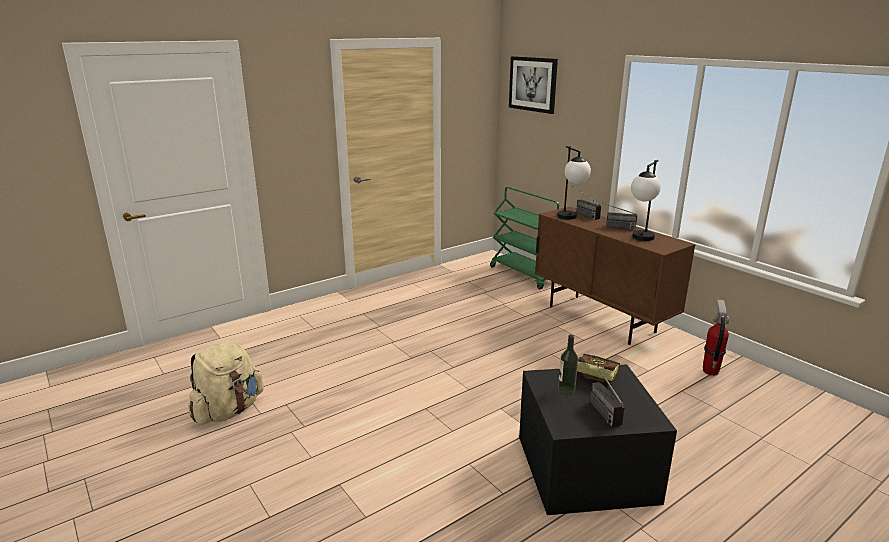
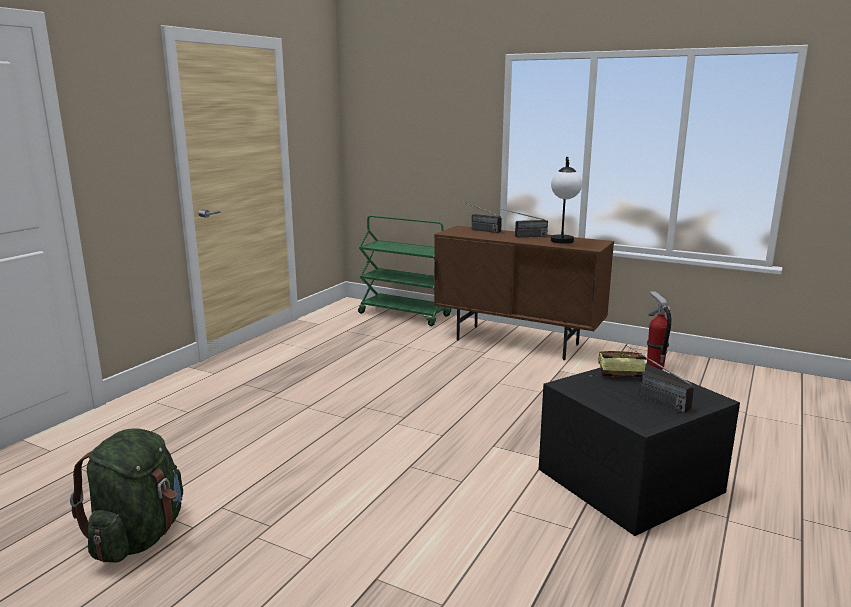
camera: 25 degrees left, 5 degrees down
(228, 410) = (139, 536): beige backpack -> green backpack
(533, 84) = (388, 95): picture -> none
(566, 390) = (606, 391): bottle -> none
(570, 218) = (473, 234): table lamp -> none

